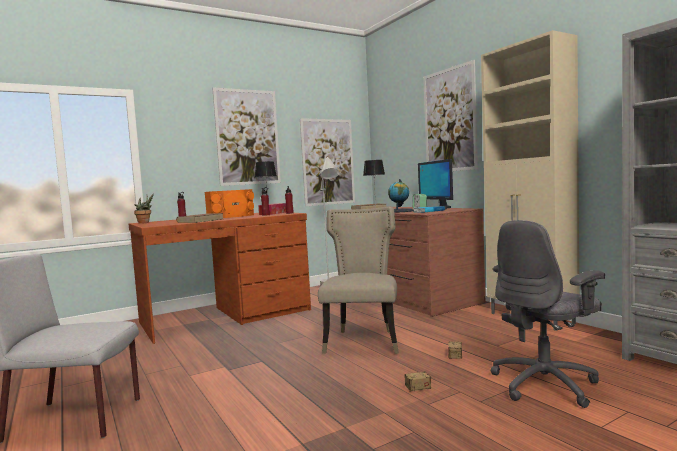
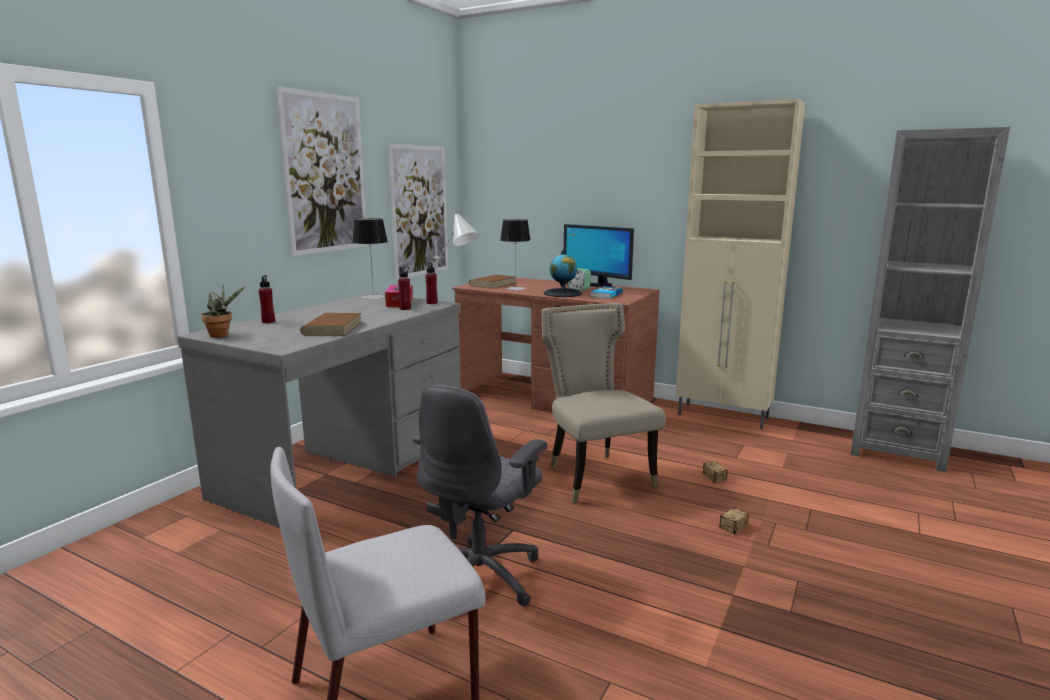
camera: 30 degrees left, 10 degrees up
(226, 316) = (347, 465): brown desk -> grey desk
(231, 216) = (346, 312): orange speaker -> none
(449, 120) = (612, 172): picture -> none
(545, 384) = (831, 497): grey office chair -> grey office chair (480, 576)

